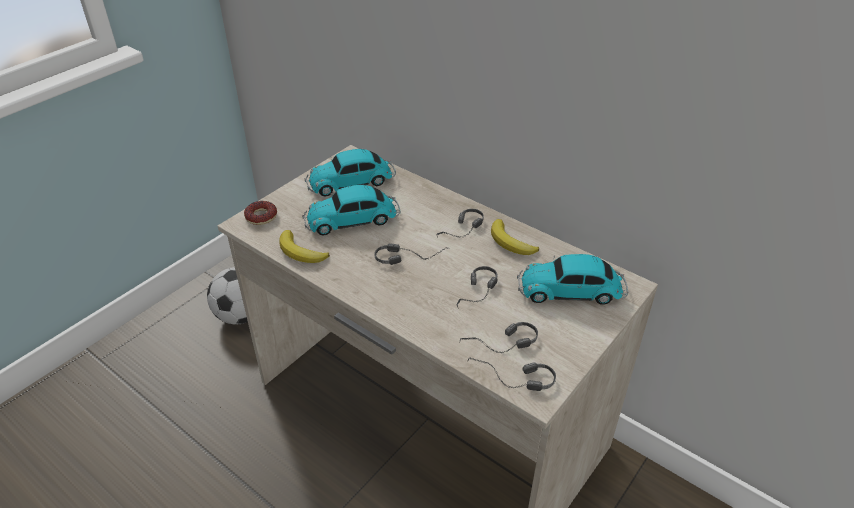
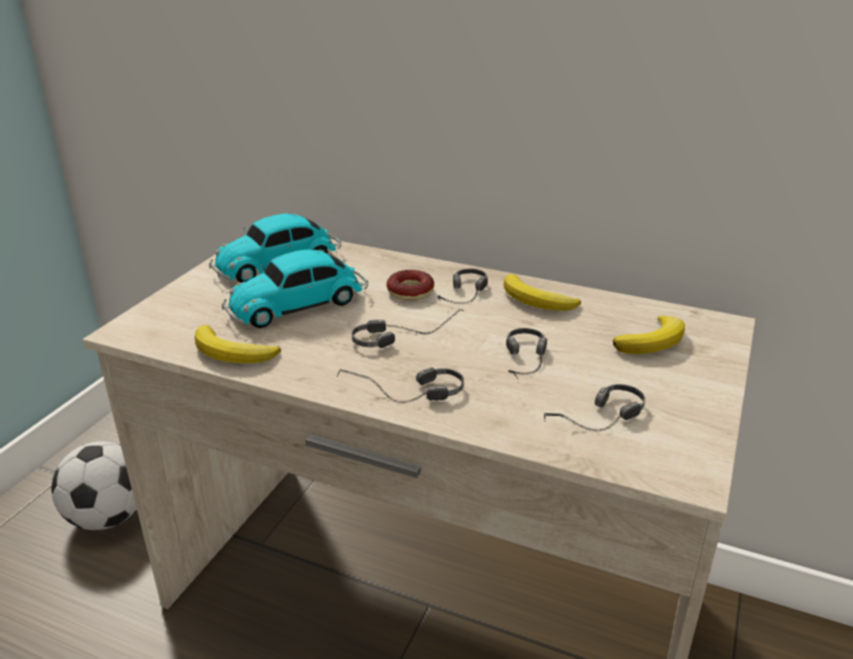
camera: 15 degrees left, 10 degrees down
(261, 216) = (153, 319): donut -> donut (410, 291)
(511, 381) = (639, 465): headphones -> headphones (403, 396)
(572, 290) = (653, 341): toy car -> banana

